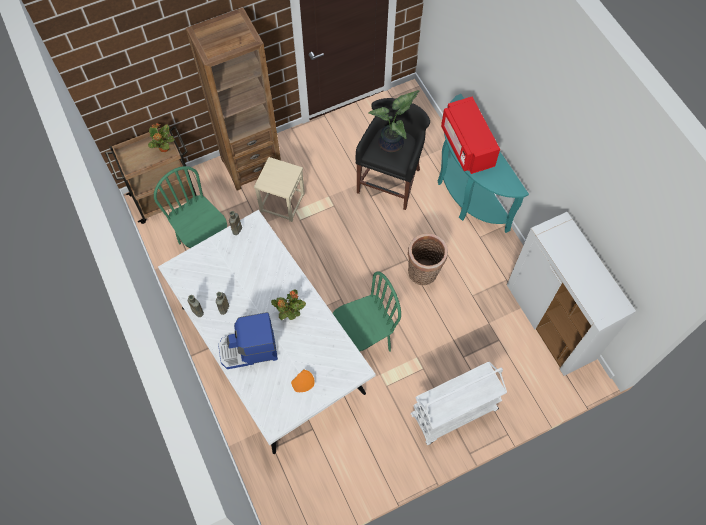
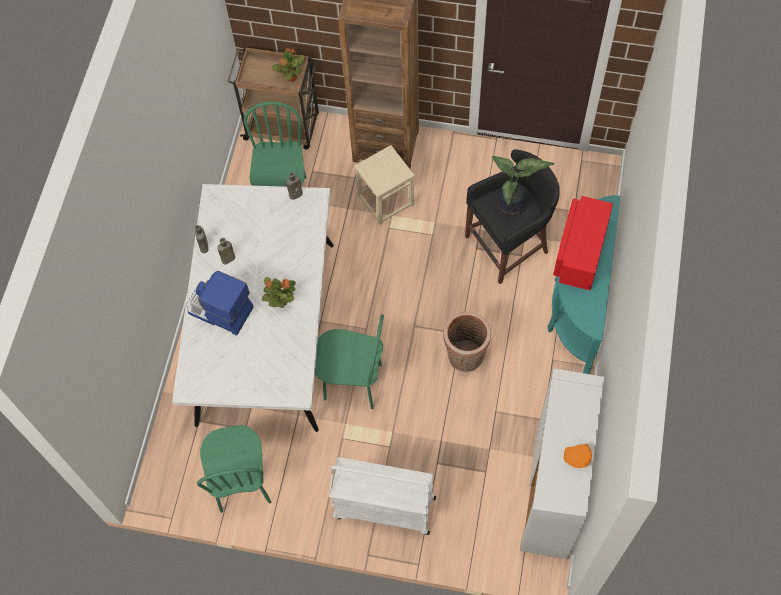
camera: 40 degrees right, 0 degrees up
(303, 383) = (242, 372): orange plate -> orange plate (577, 458)
(342, 469) = (242, 483): none -> green chair

